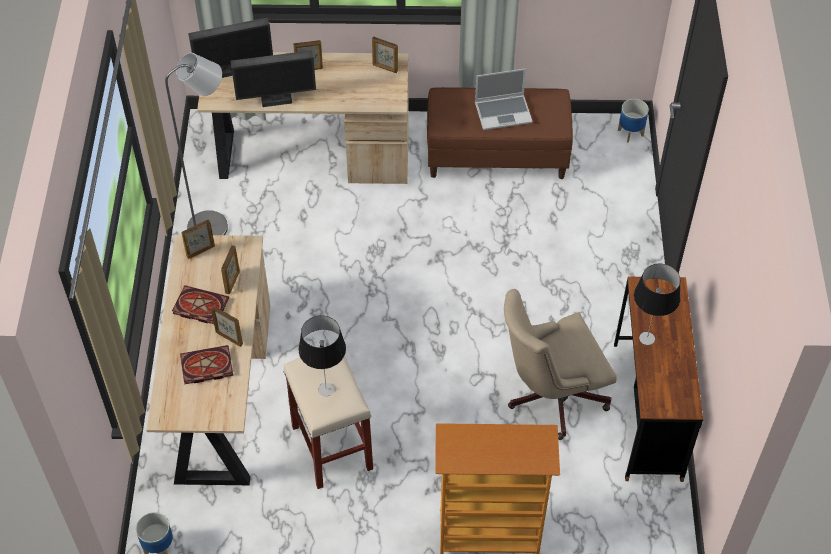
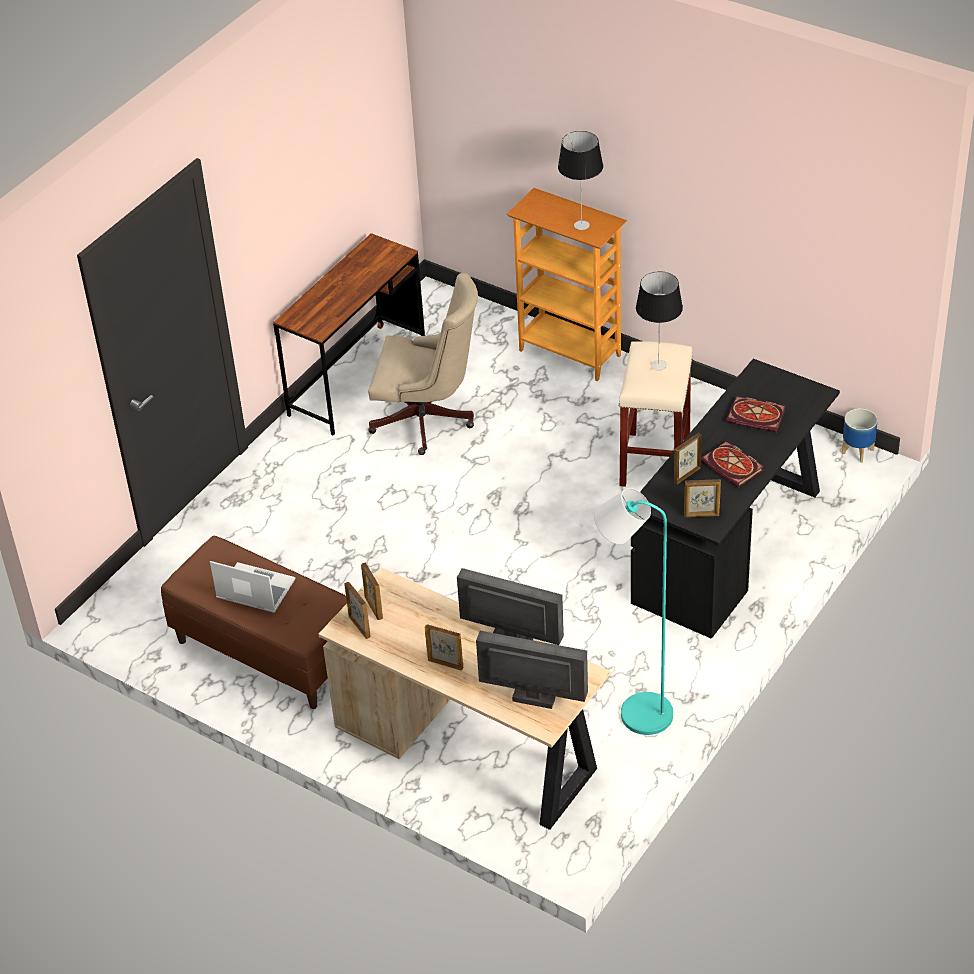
camera: 145 degrees left, 10 degrees down
(215, 225) = (636, 713): grey floor lamp -> turquoise floor lamp
(220, 395) = (732, 544): beige desk -> black desk
(229, 338) = (720, 430): picture frame -> picture frame (373, 608)
(631, 132) = (103, 611): planter -> none
(646, 338) = (355, 294): table lamp -> table lamp (581, 225)

